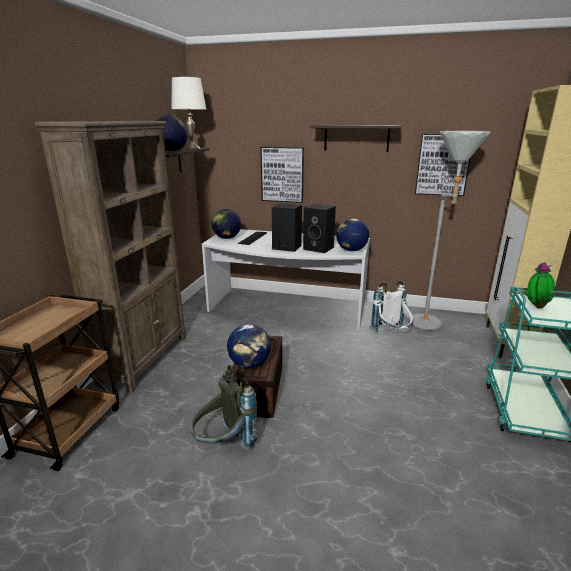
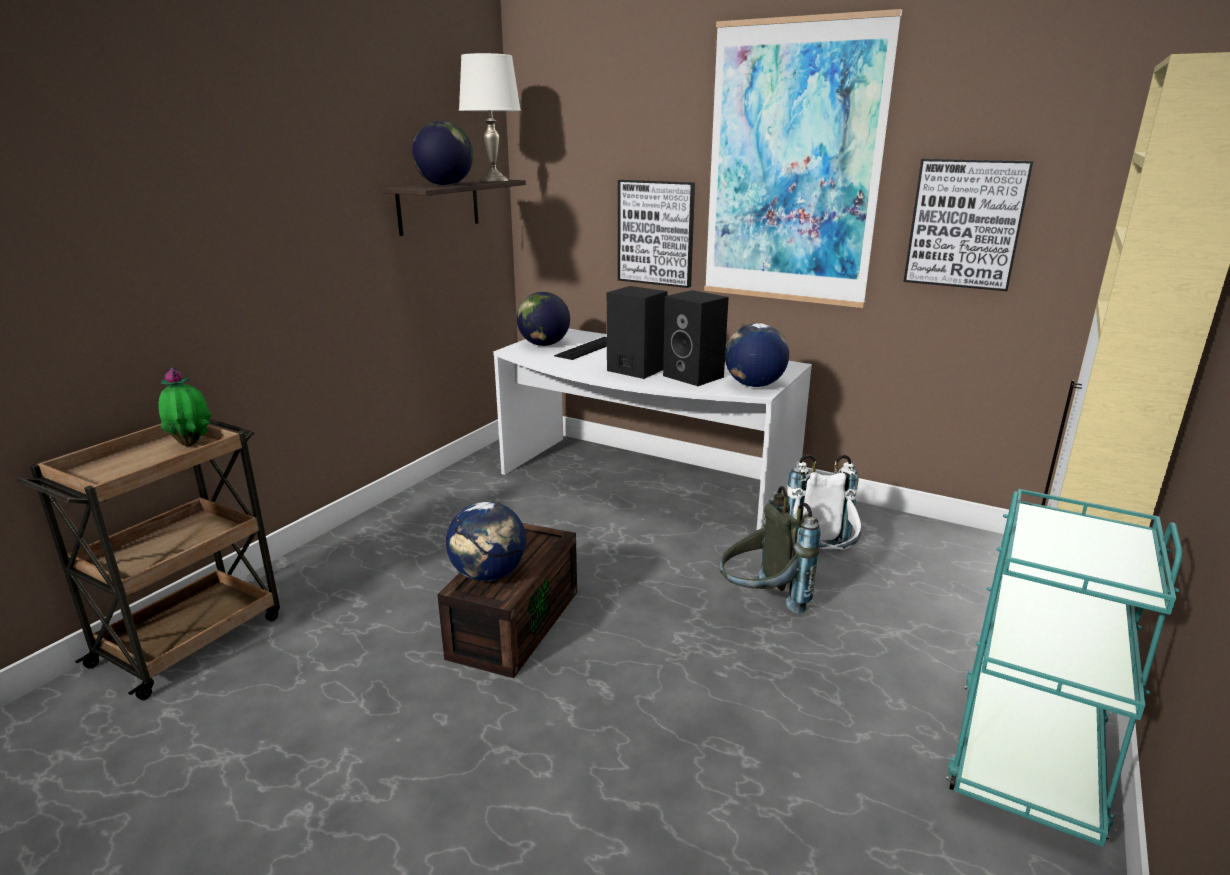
camera: 15 degrees right, 0 degrees up
(145, 358) = (360, 541): brown bookcase -> none
(224, 445) = (408, 709): grey backpack -> grey backpack (761, 602)
(356, 138) = (792, 166): shelf -> picture
(431, 325) = (915, 552): grey floor lamp -> none
(536, 306) = (1052, 537): potted plant -> potted plant (191, 443)

